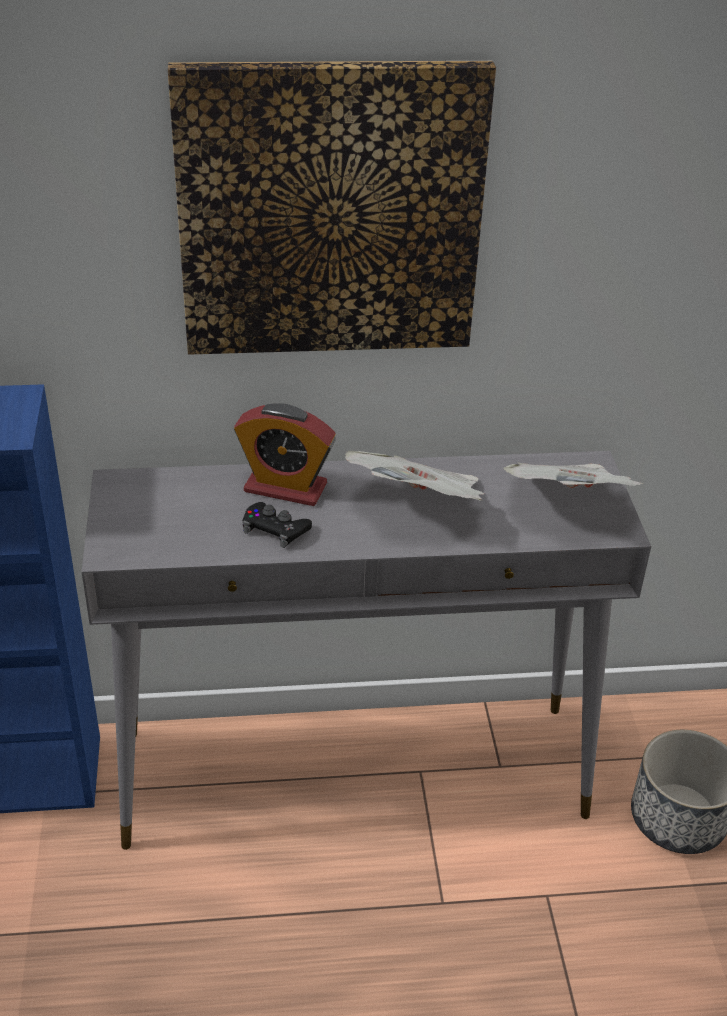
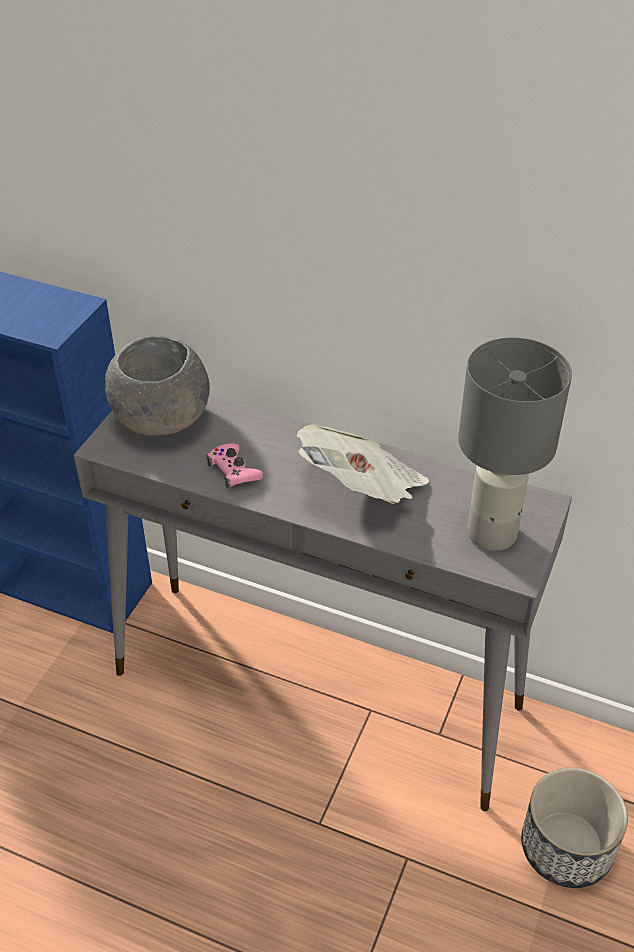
camera: 30 degrees right, 5 degrees up
(153, 504) = (161, 419): none -> grey bowl
(275, 529) = (234, 470): black game controller -> pink game controller
(285, 487) = (268, 438): alarm clock -> none
(330, 212) = (330, 215): picture -> none
(568, 504) = (492, 532): newspaper -> grey table lamp

